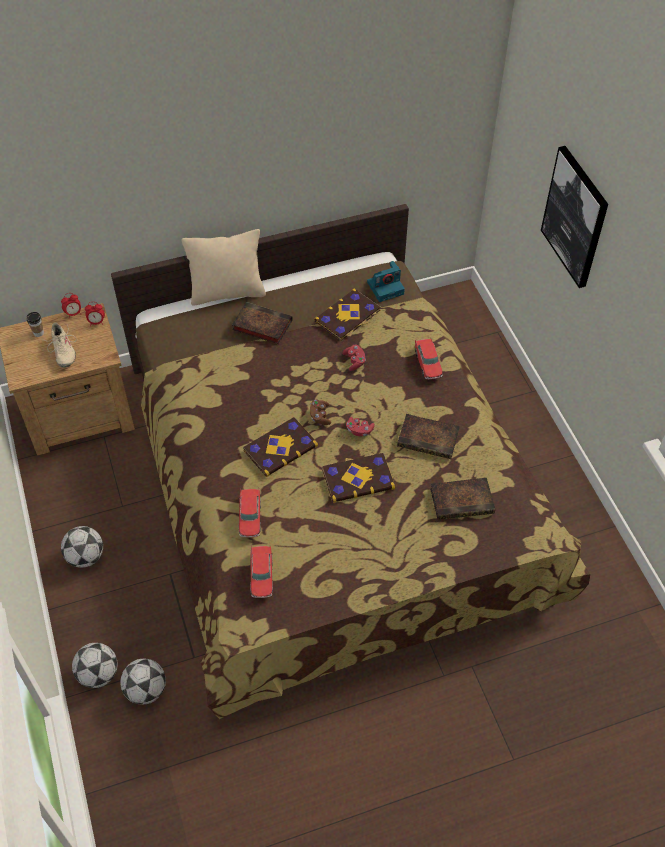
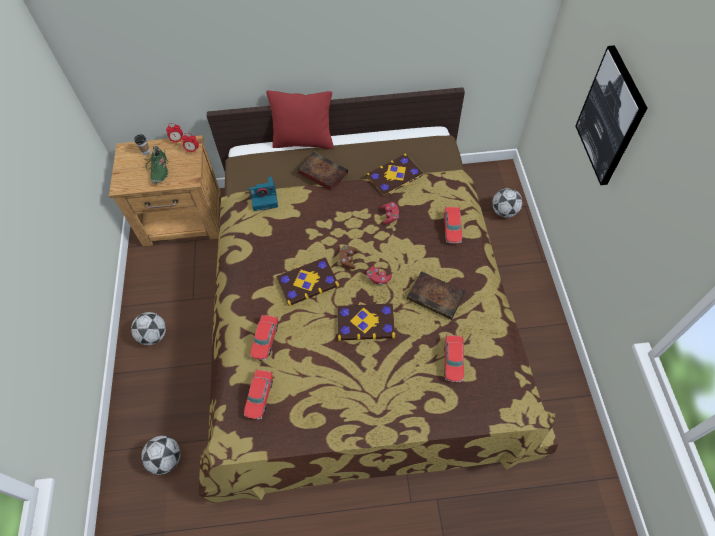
camera: 15 degrees right, 5 degrees up
(63, 351) = (159, 170): beige shoe -> green shoe
(98, 674) = (134, 437): football -> football (504, 211)
(227, 293) = (304, 141): beige pillow -> red pillow
(386, 287) = (433, 156): camera -> camera (265, 198)
(463, 500) = (453, 361): book -> toy car

